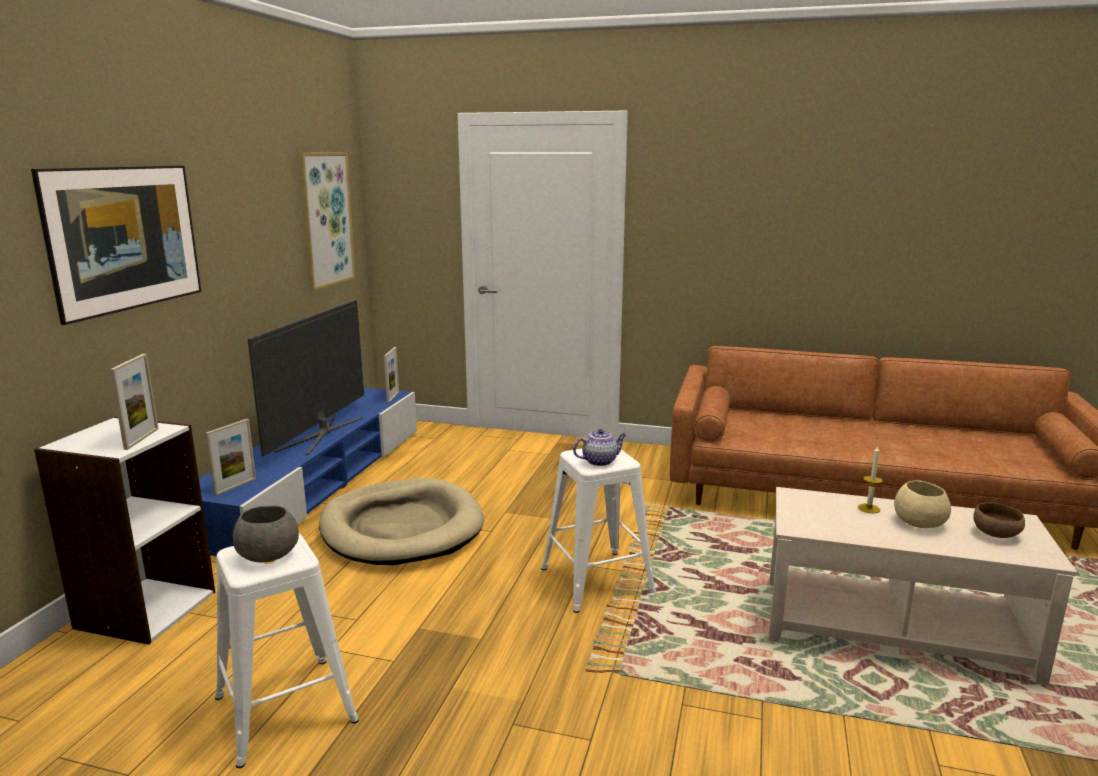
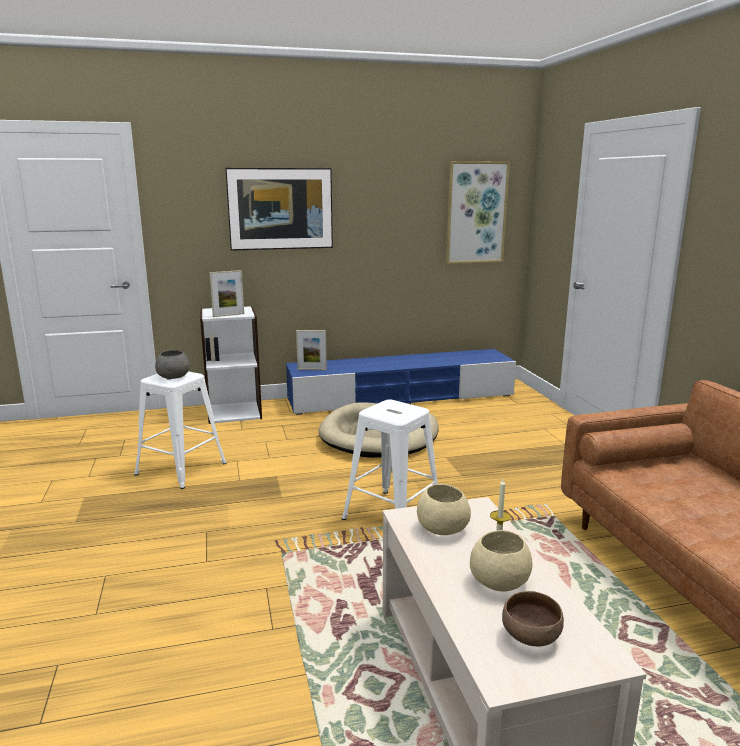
camera: 60 degrees right, 0 degrees up
(321, 433) = (405, 363): television -> none
(393, 397) = (494, 359): picture frame -> none
(600, 461) = (386, 411): teapot -> none
(824, 518) = (442, 527): none -> beige bowl

